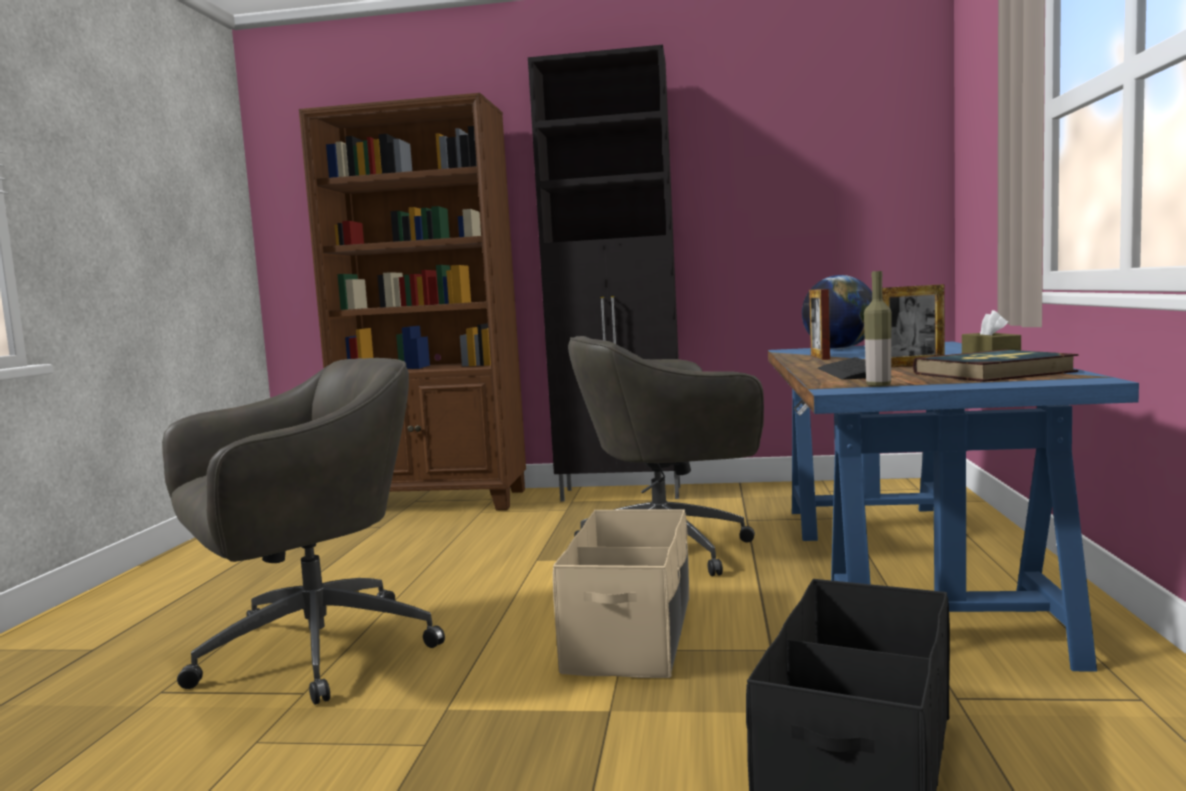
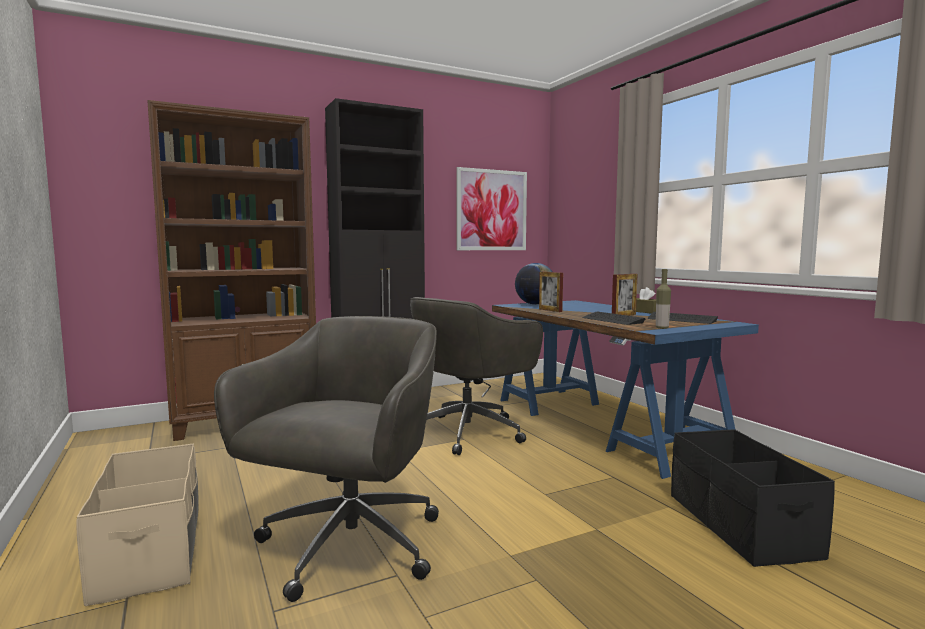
camera: 35 degrees left, 0 degrees up
(631, 634) = (534, 484): beige storage box -> beige storage box (151, 551)
(828, 189) = (491, 210): none -> picture
(994, 373) = (681, 320): book -> keyboard

